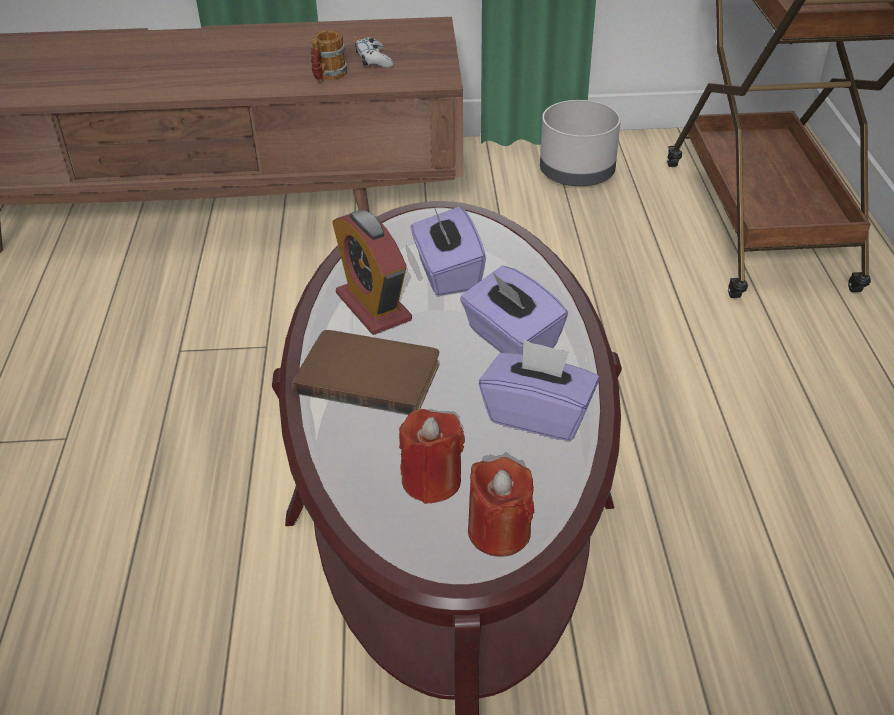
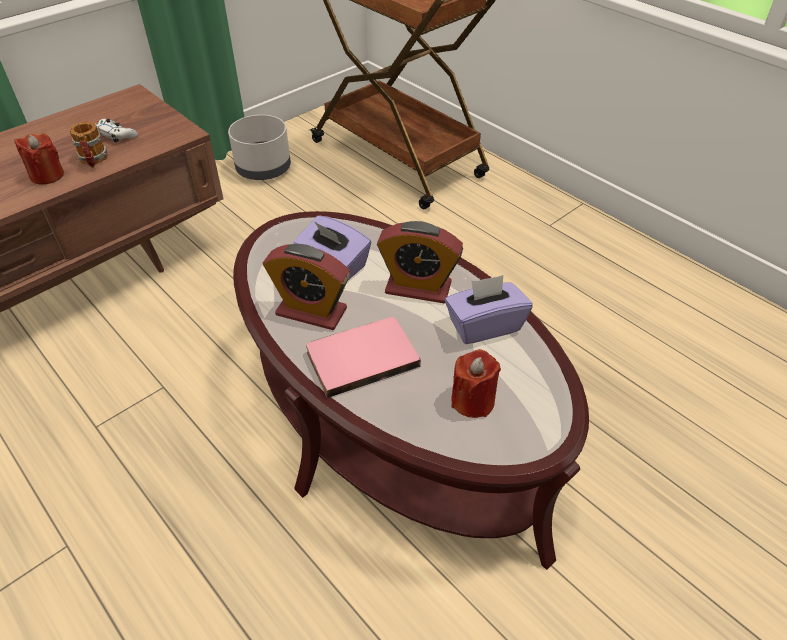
camera: 40 degrees left, 5 degrees up
(370, 373) = (361, 356): brown book -> pink book
(499, 532) = (541, 406): red candle -> red candle (47, 175)
(511, 339) = (418, 288): purple tissue box -> alarm clock

